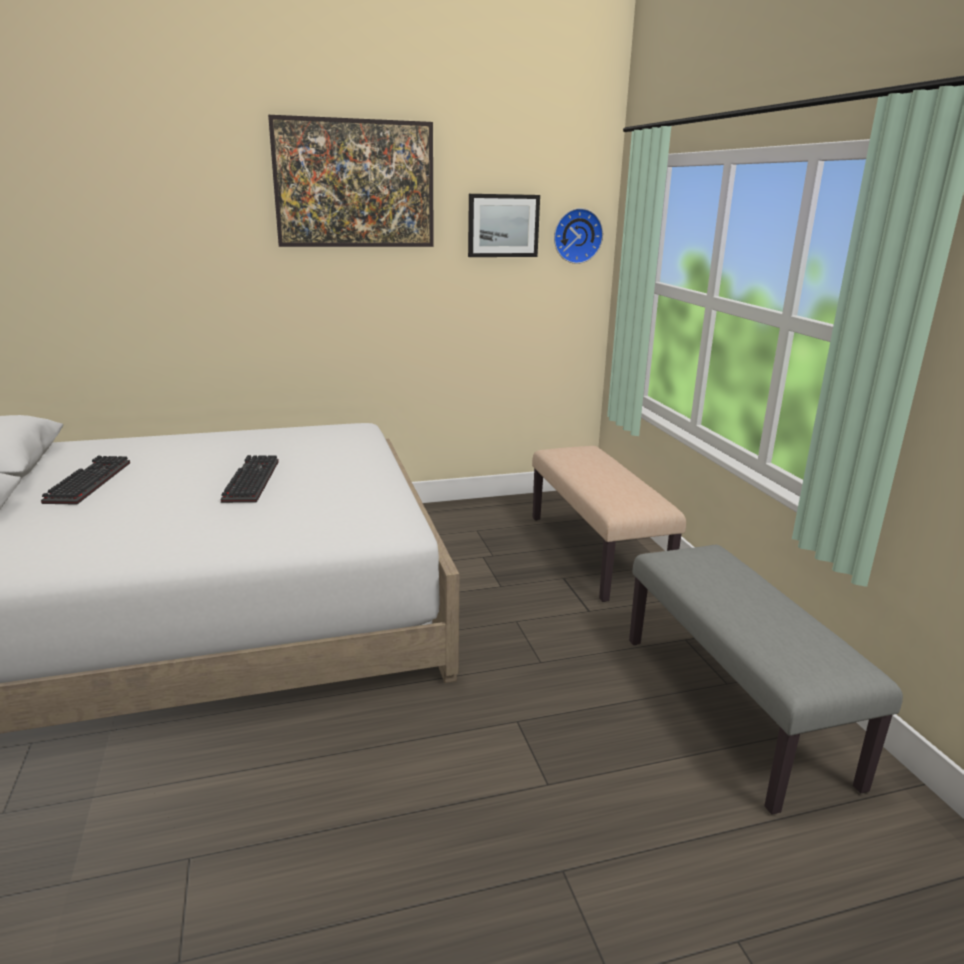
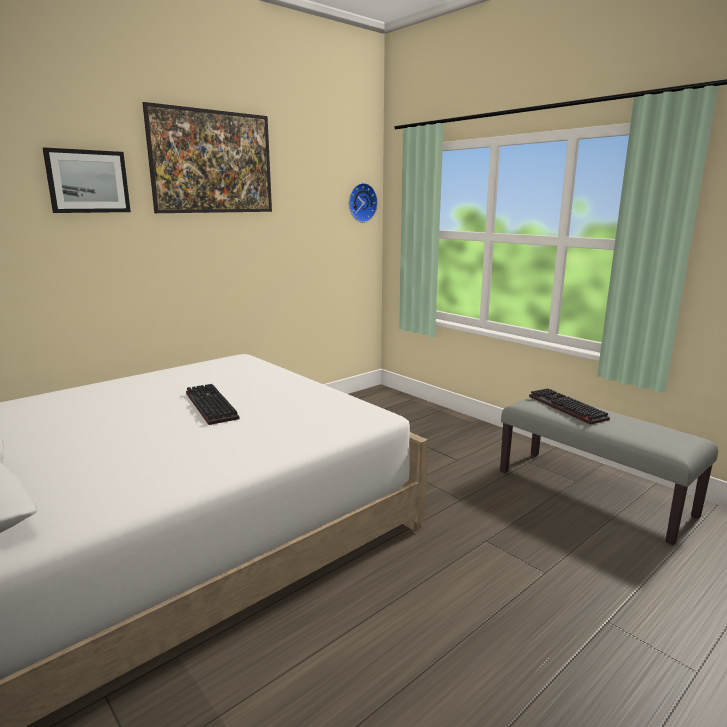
camera: 25 degrees left, 5 degrees down
(87, 481) = (51, 433): keyboard -> keyboard (564, 407)
(503, 225) = (316, 195): picture -> picture (88, 181)
(597, 552) = (424, 423): beige bench -> none

